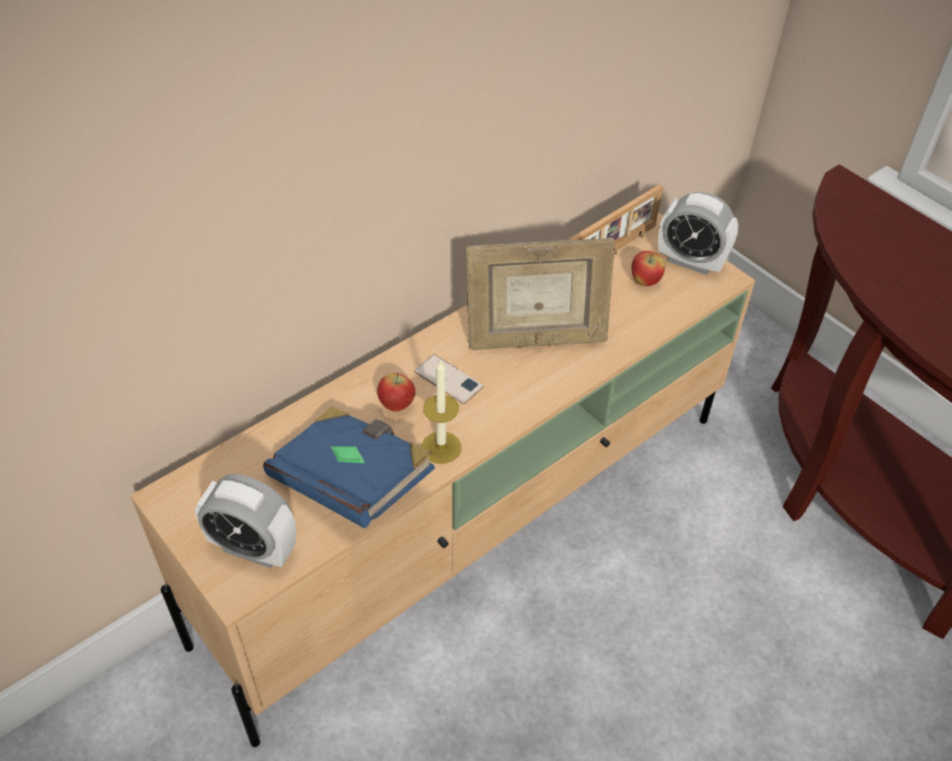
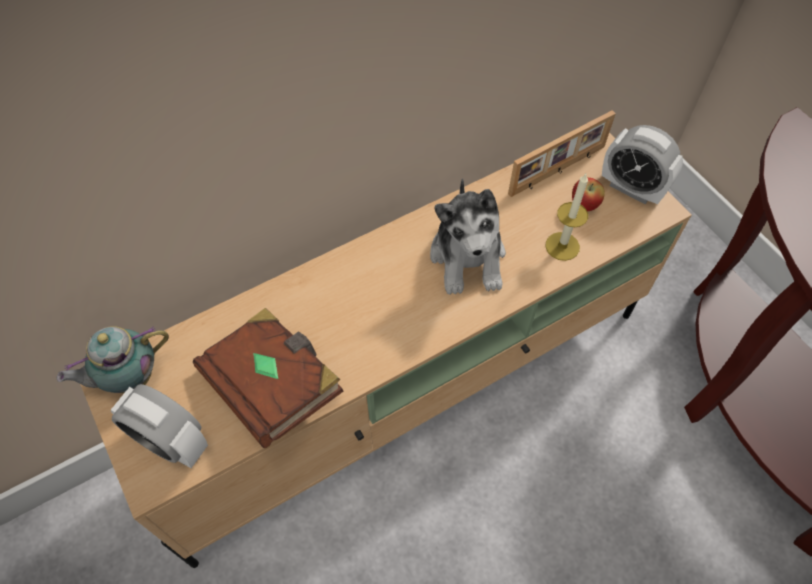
camera: 10 degrees right, 10 degrees up
(192, 493) = (129, 378): none -> teapot
(352, 482) = (273, 385): blue book -> brown book
(396, 405) = (328, 309): apple -> none
(441, 447) = (361, 359): candle -> candle (562, 246)
(448, 379) = (380, 288): phone -> none
(535, 341) = (468, 257): picture frame -> plush toy

